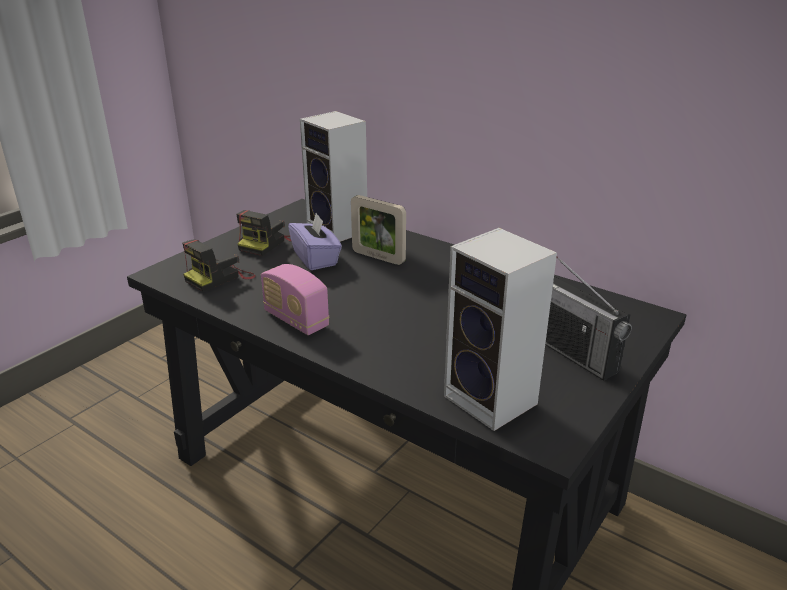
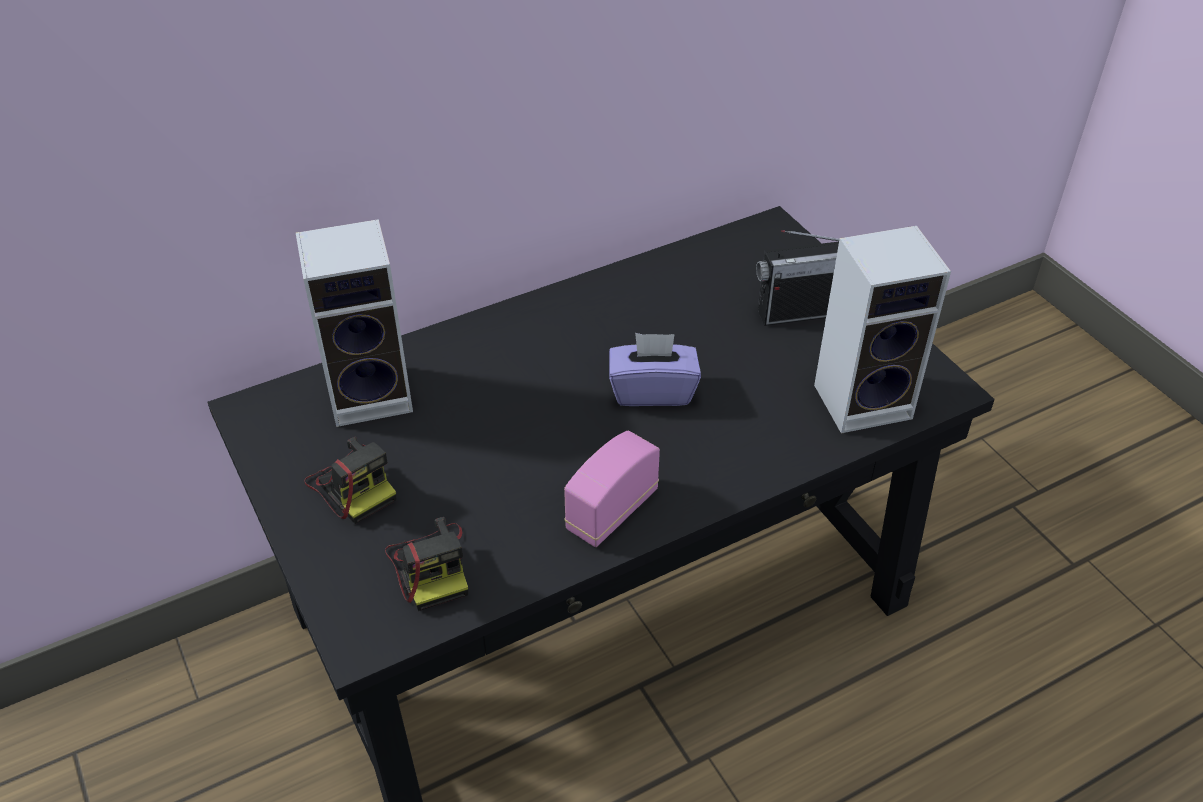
camera: 65 degrees left, 15 degrees up
(296, 320) = (612, 511): radio -> radio turned 150 degrees clockwise
(316, 259) = (448, 444): purple tissue box -> purple tissue box (652, 390)
(378, 257) = (491, 380): picture frame -> none

